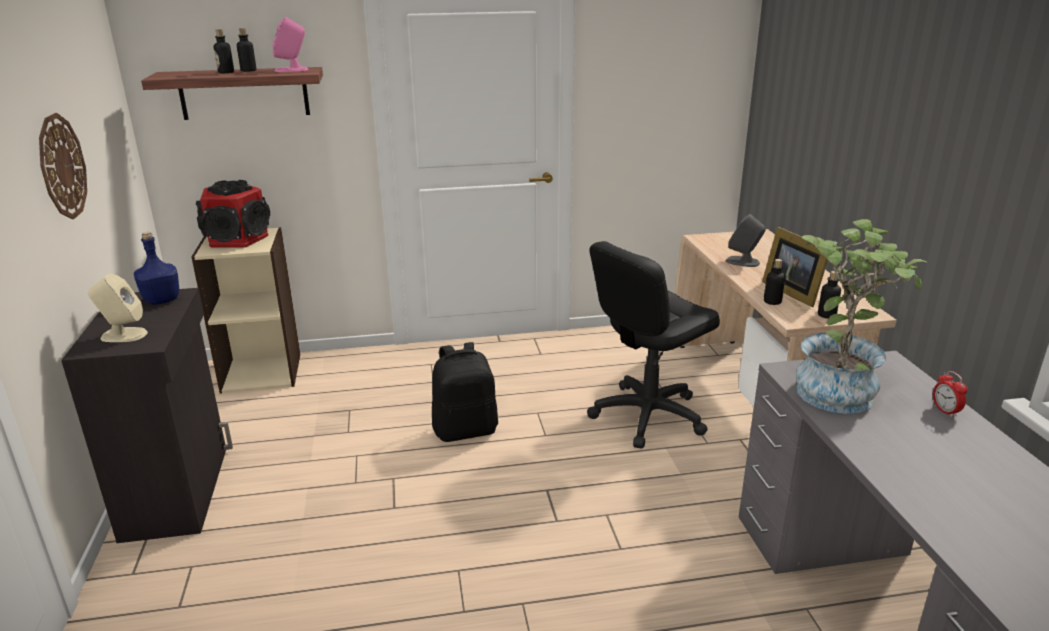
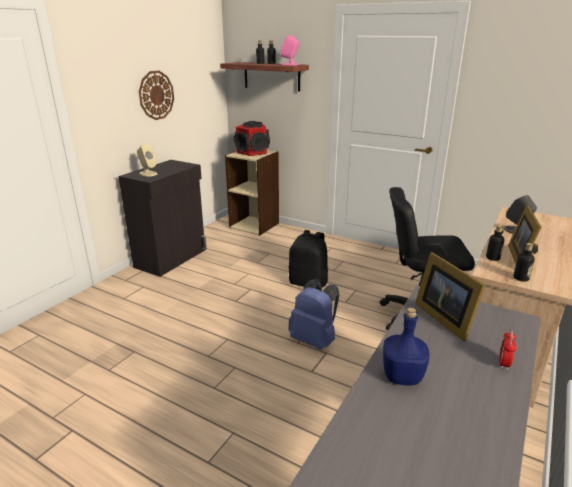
camera: 40 degrees right, 0 degrees up
(162, 300) = (181, 165): blue bottle -> blue bottle (403, 376)
(573, 506) = (314, 340): none -> blue backpack
(838, 389) = (444, 317): potted plant -> picture frame

